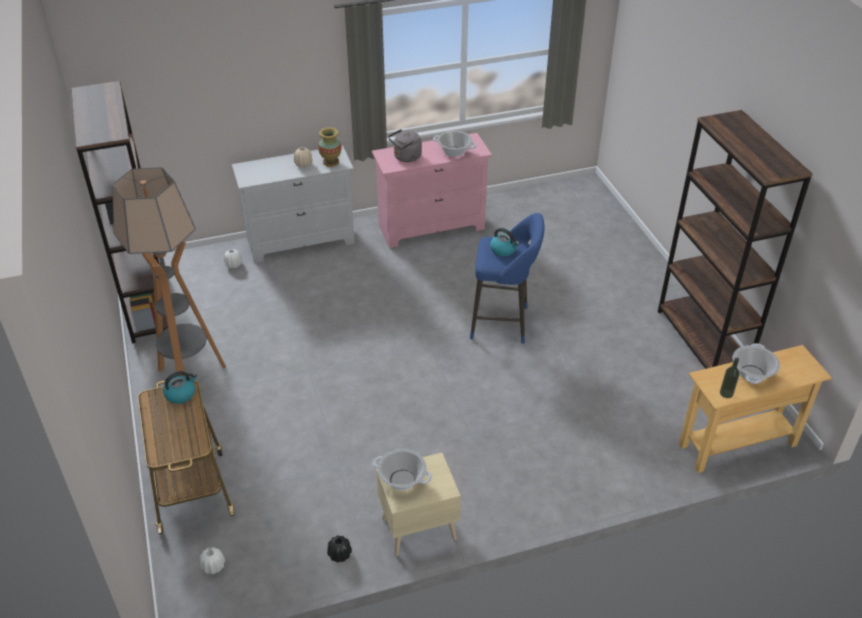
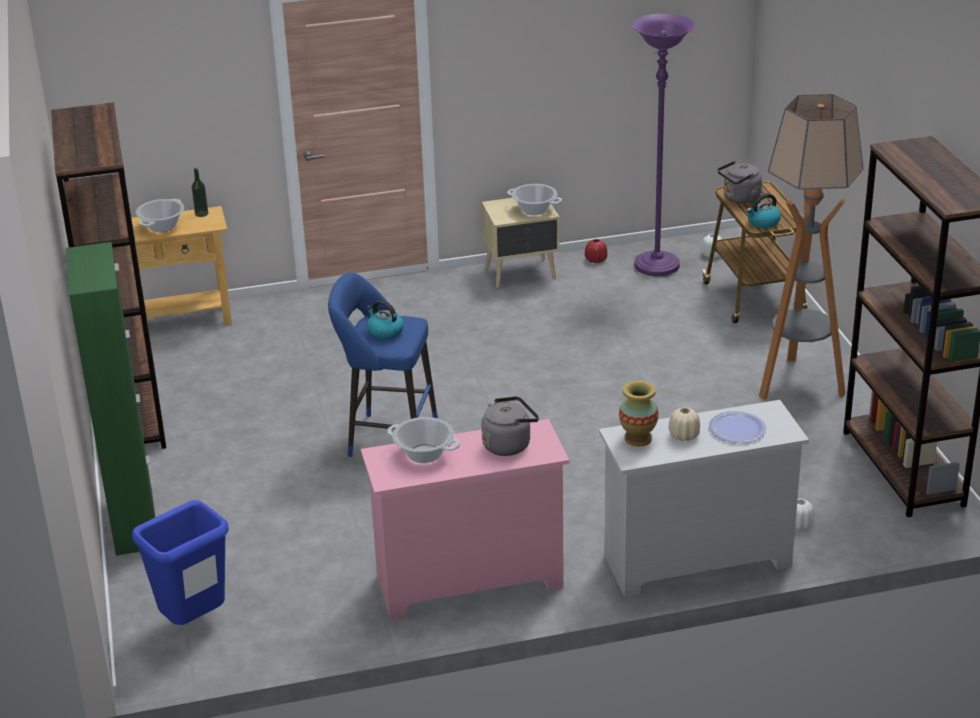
camera: 175 degrees left, 10 degrees down
(190, 432) = (739, 199): none -> grey kettle
(271, 169) = (737, 429): none -> plate
(277, 543) = (656, 266): none -> purple floor lamp
(339, 554) = (596, 260): black vase -> red vase
(575, 203) = (193, 623): none -> blue trash can
(643, 256) = (134, 524): none -> green cabinet

